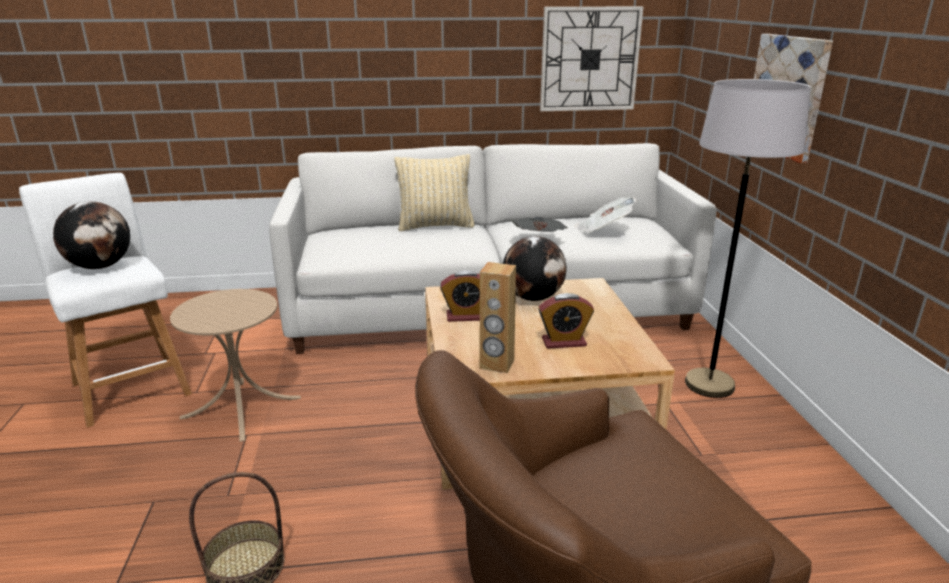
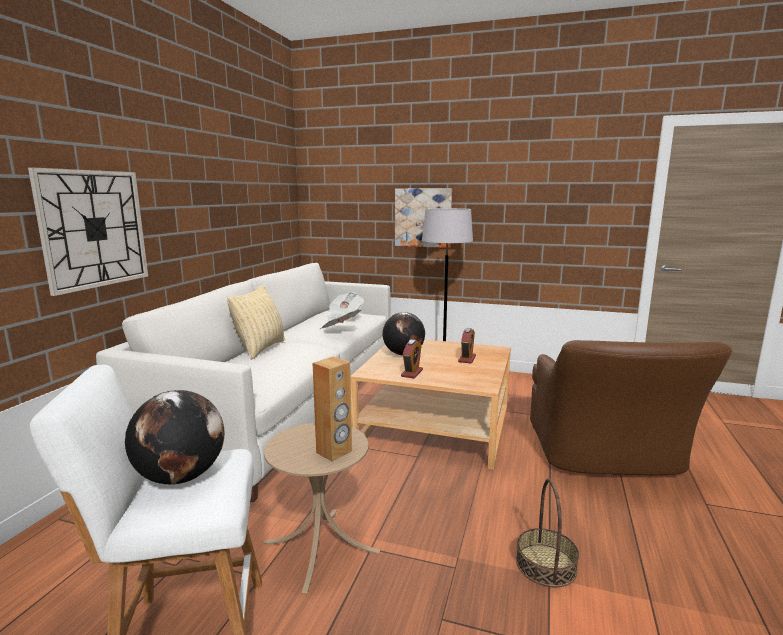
camera: 65 degrees left, 10 degrees down
(496, 364) = (482, 376): brown speaker -> brown speaker (334, 452)
(589, 59) = (267, 211): wall clock -> wall clock (94, 229)

